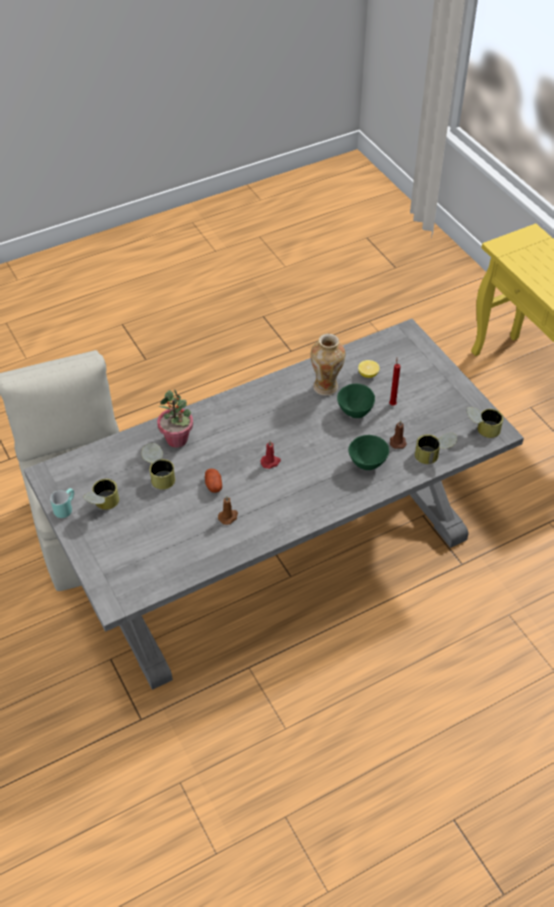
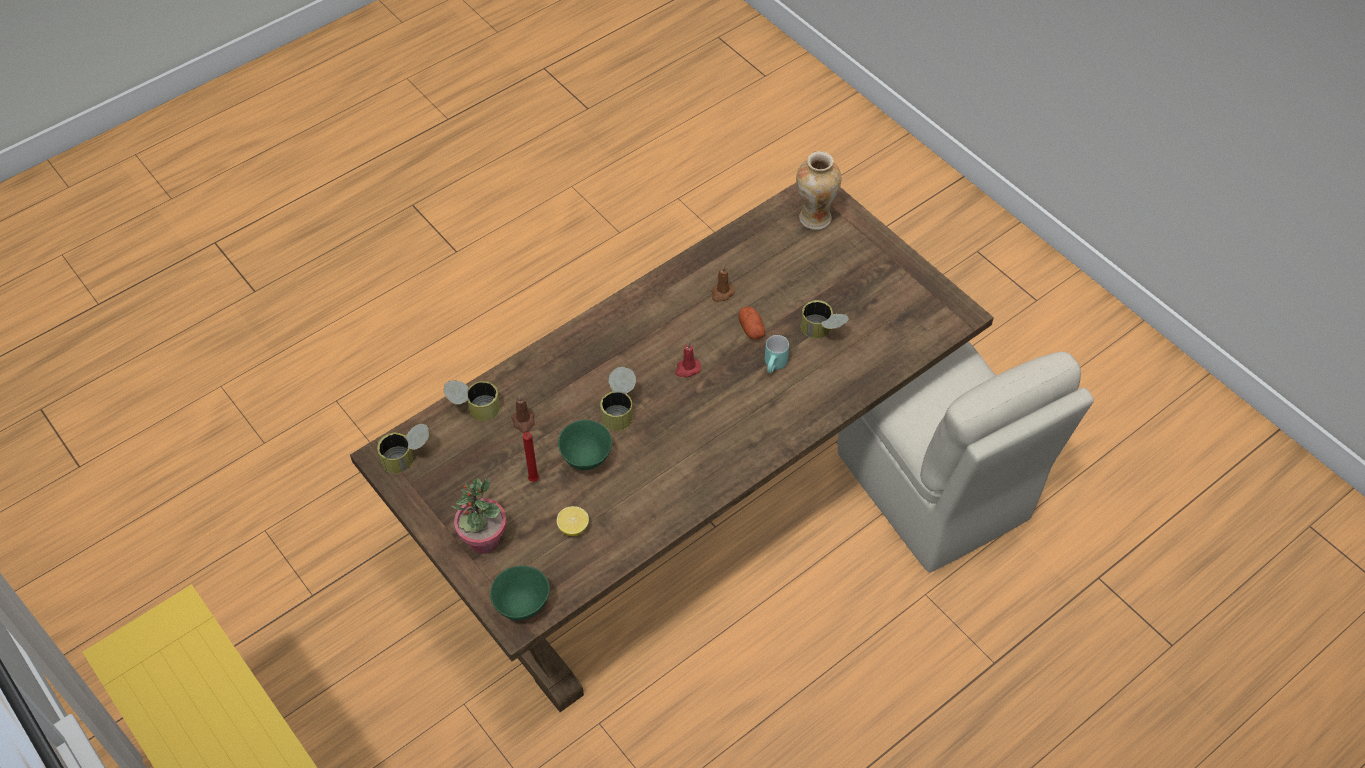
camera: 170 degrees right, 5 degrees up
(64, 508) = (918, 277): turquoise mug -> turquoise mug (775, 366)
(102, 505) = (875, 286): can -> can (620, 410)
(177, 439) = (817, 382): potted plant -> potted plant (484, 540)
(276, 551) = (682, 496): grey dining table -> brown dining table
(326, 387) = (632, 495): vase -> vase (814, 218)
(367, 464) = (562, 383): green bowl -> green bowl (522, 605)

